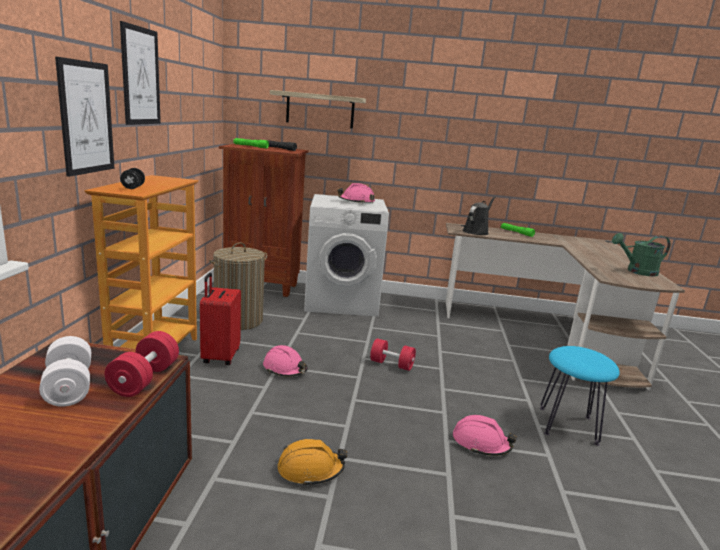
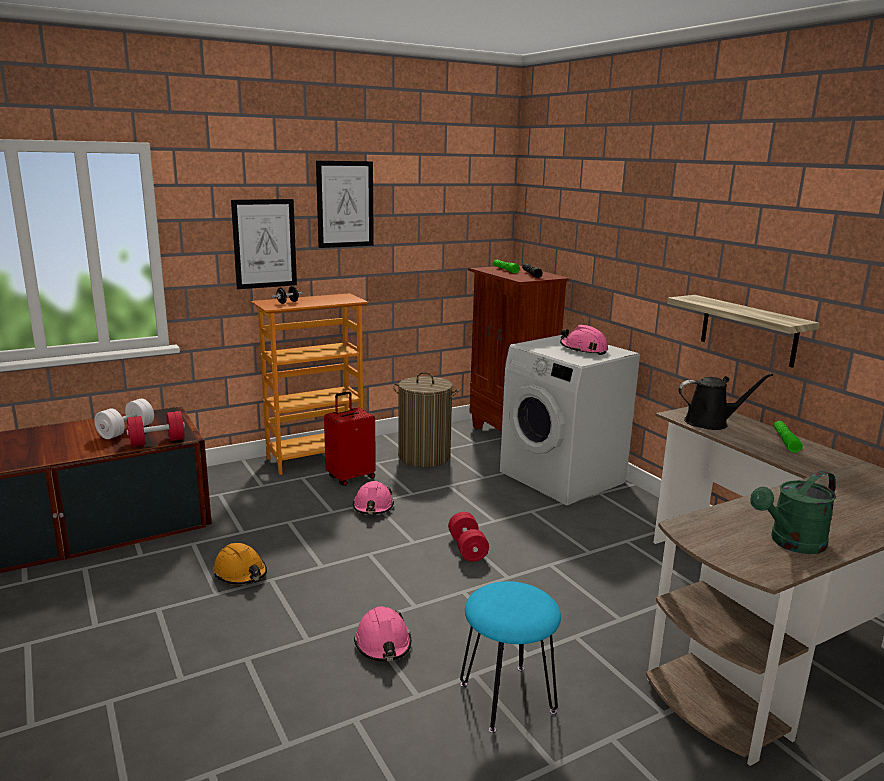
camera: 55 degrees right, 0 degrees up
(320, 110) = (587, 228): shelf -> shelf (748, 330)
(637, 271) = (791, 543): green watering can -> green watering can turned 75 degrees counterclockwise

